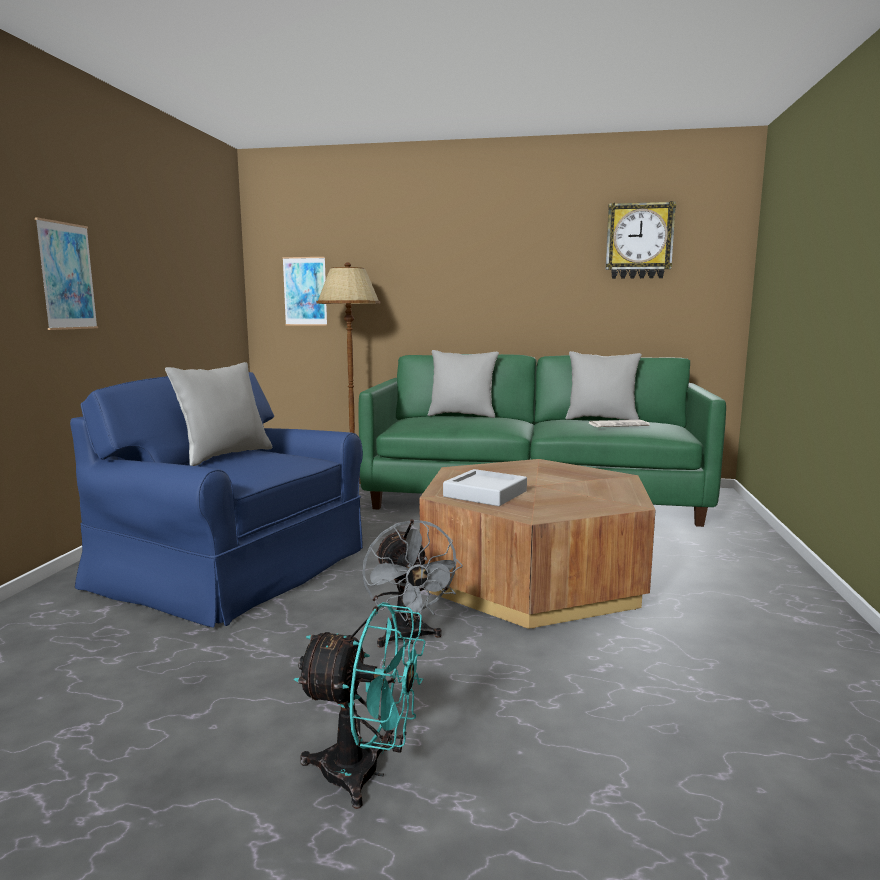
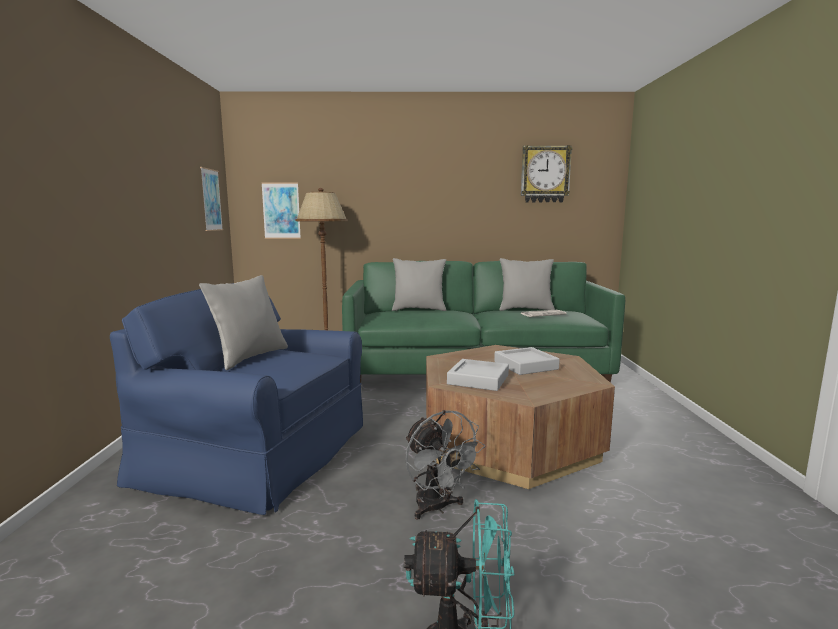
camera: 10 degrees left, 0 degrees up
(67, 276) = (93, 200): picture -> picture (211, 200)
(557, 482) = (525, 365): none -> grey tray

